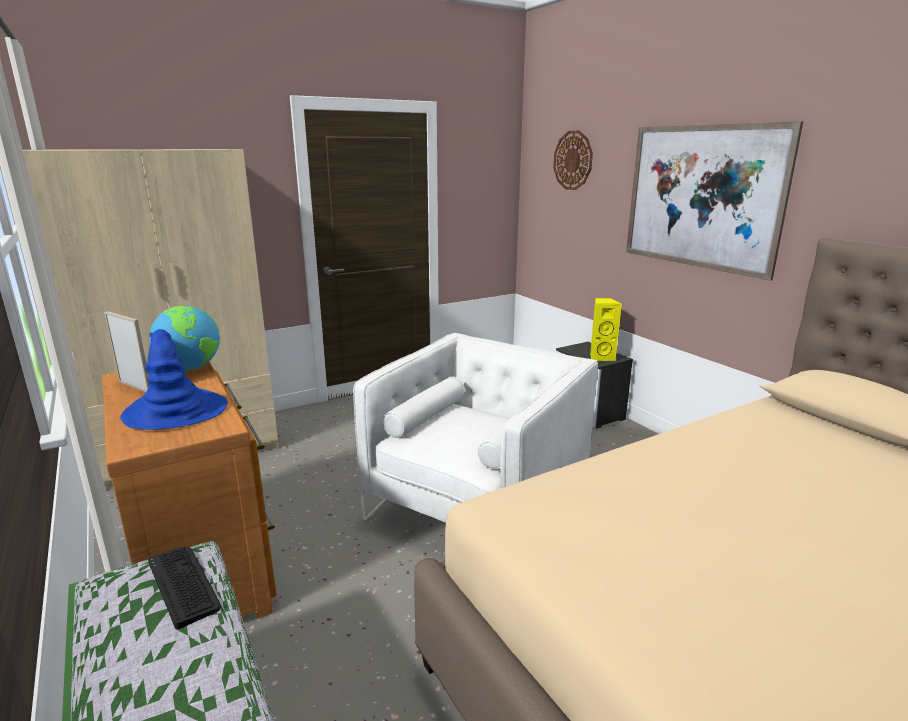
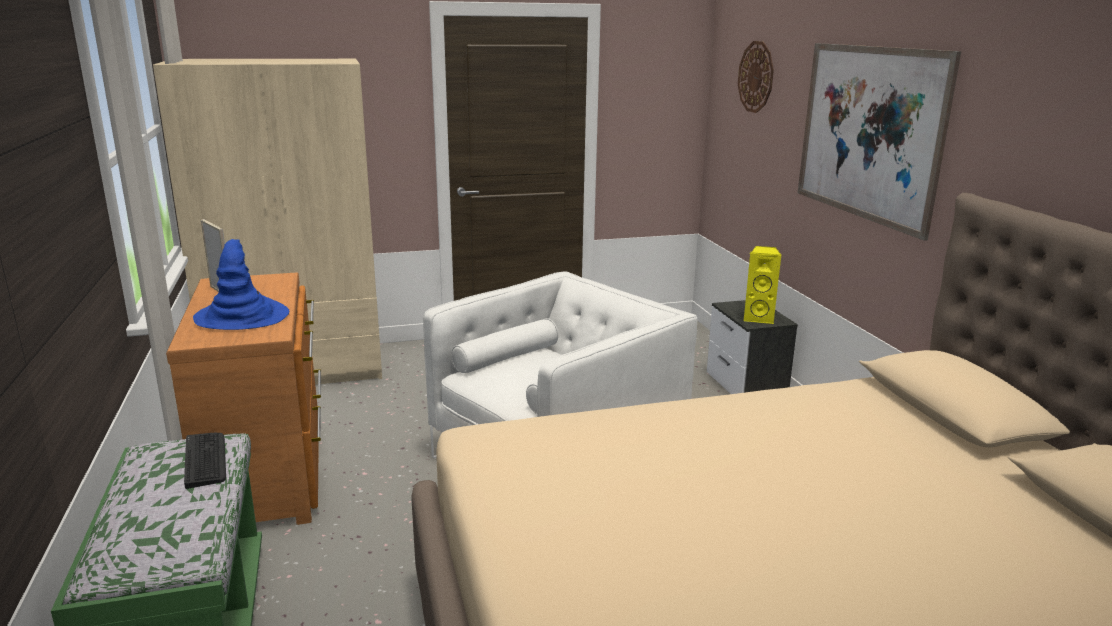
camera: 15 degrees right, 0 degrees up
(190, 368) = (277, 280): globe -> none

